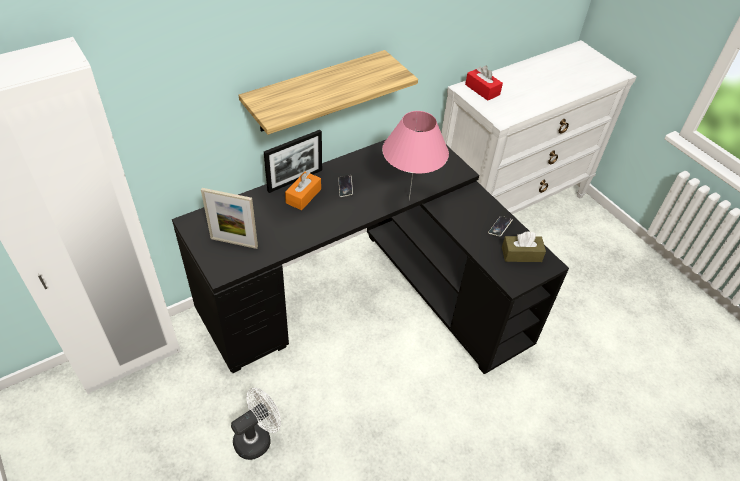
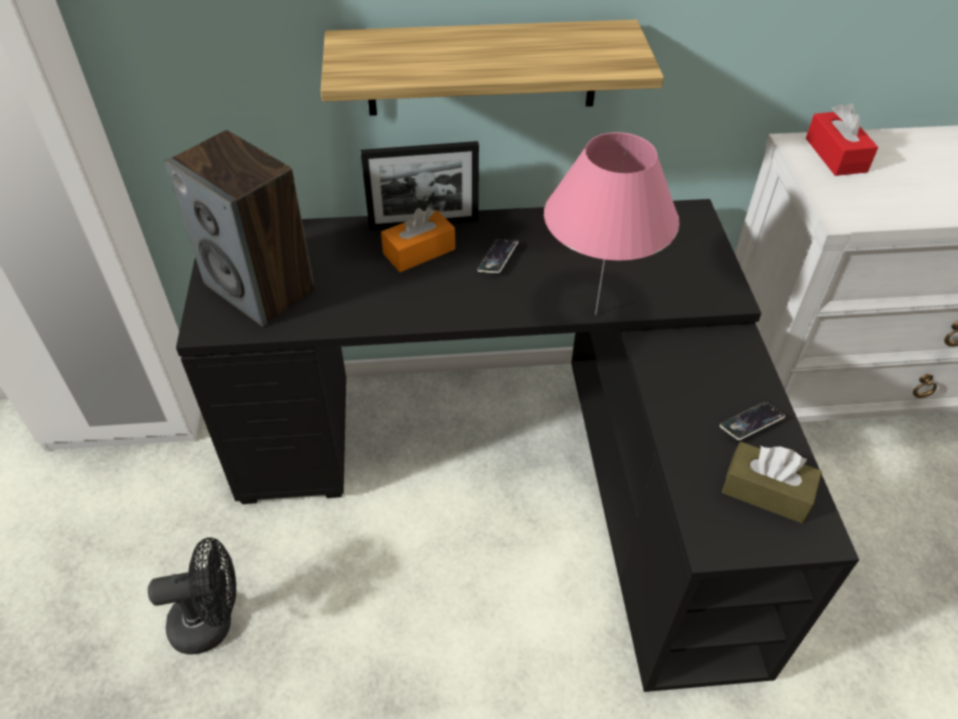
camera: 30 degrees right, 0 degrees up
(234, 242) = (260, 287): picture frame -> speaker
(257, 438) = (212, 622): white fan -> black fan

